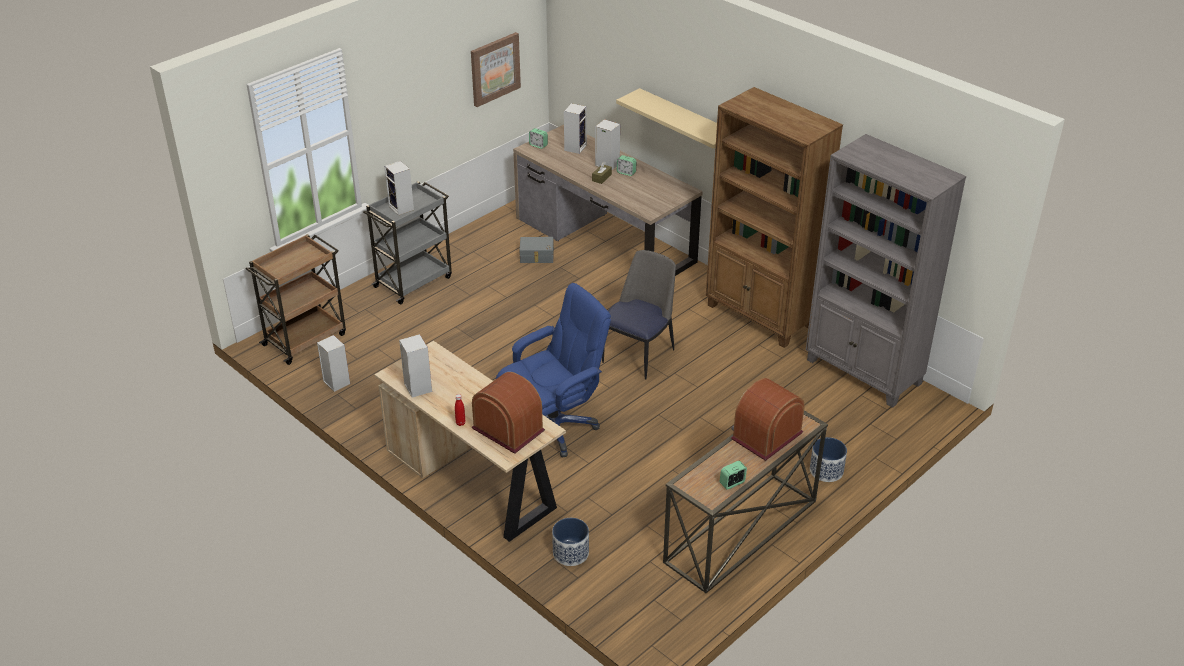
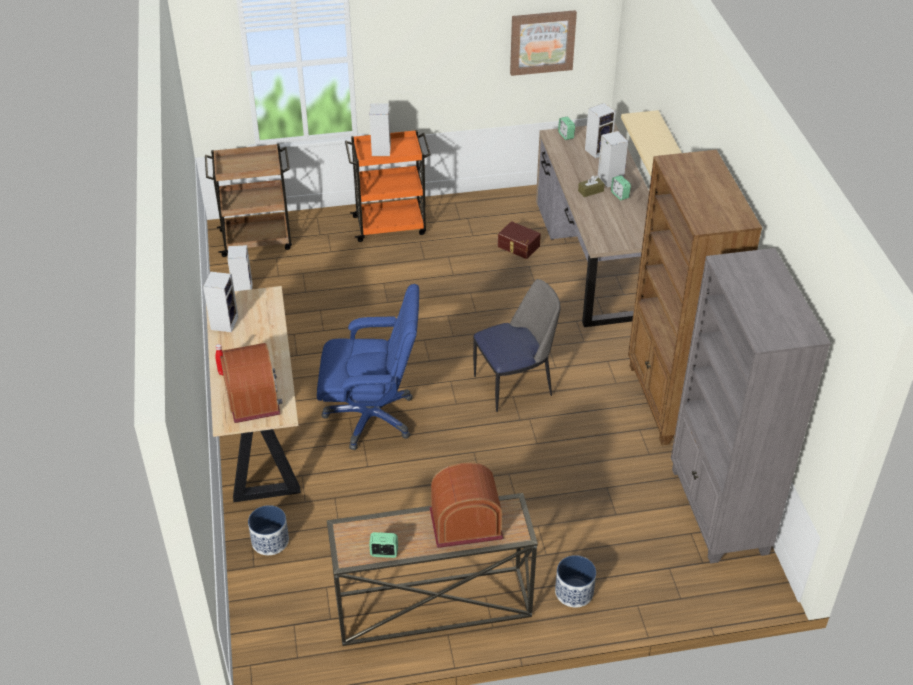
camera: 35 degrees right, 5 degrees up
(414, 281) = (391, 225): grey cart -> orange cart
(537, 256) = (518, 247): grey storage box -> brown storage box

